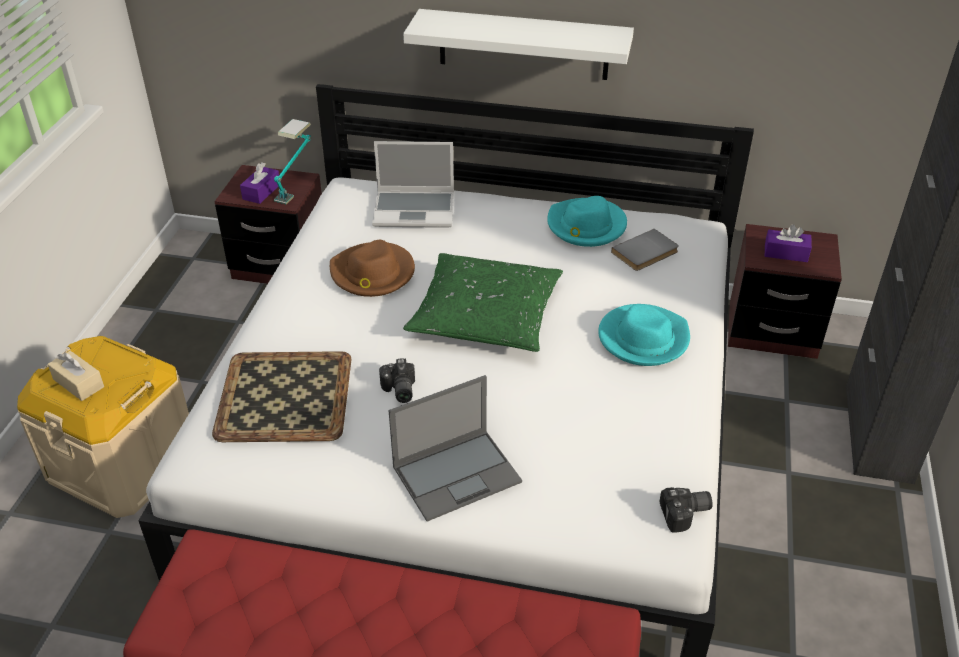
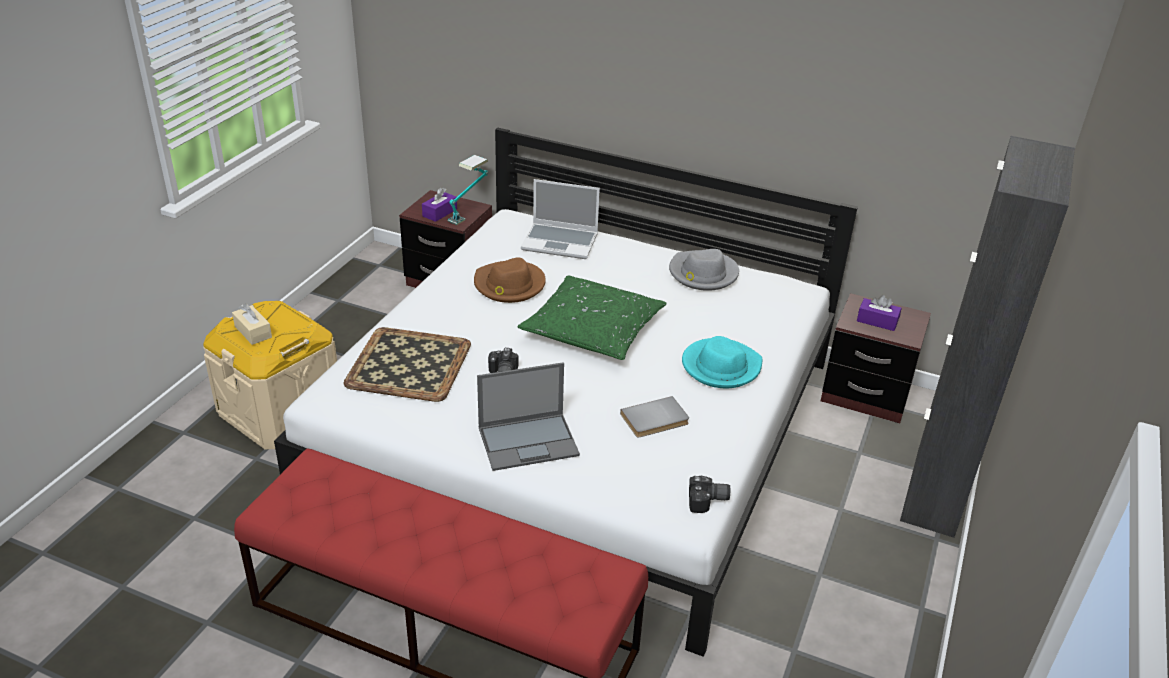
camera: 10 degrees right, 5 degrees down
(523, 44) = (668, 112): white shelf -> none
(586, 226) = (702, 273): turquoise hat -> grey hat
(646, 253) = (747, 301): grey book -> grey book (655, 420)

